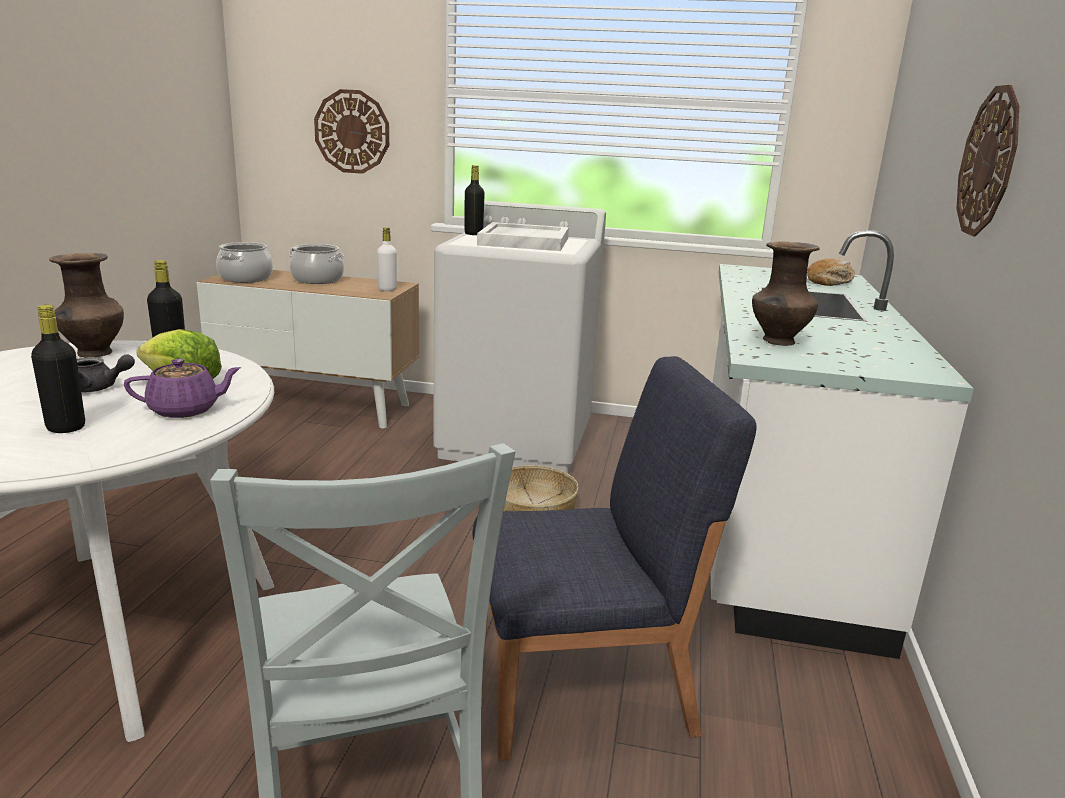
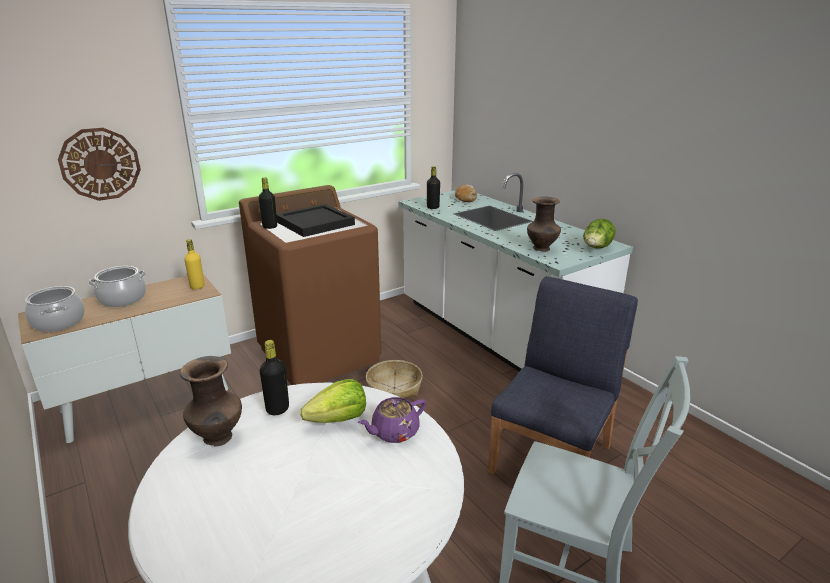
camera: 45 degrees left, 5 degrees up
(66, 427) = (374, 486): black bottle -> black bottle (433, 207)
(97, 388) = (307, 455): grey teapot -> none
(186, 410) = (394, 432): purple teapot -> purple teapot turned 150 degrees counterclockwise
(387, 289) = (197, 287): white bottle -> yellow bottle
(517, 440) = (320, 354): white washing machine -> brown washing machine
(523, 241) = (314, 223): white tray -> black tray
(882, 368) = (596, 249): none -> lettuce
(989, 162) = (601, 142): wall clock -> none

